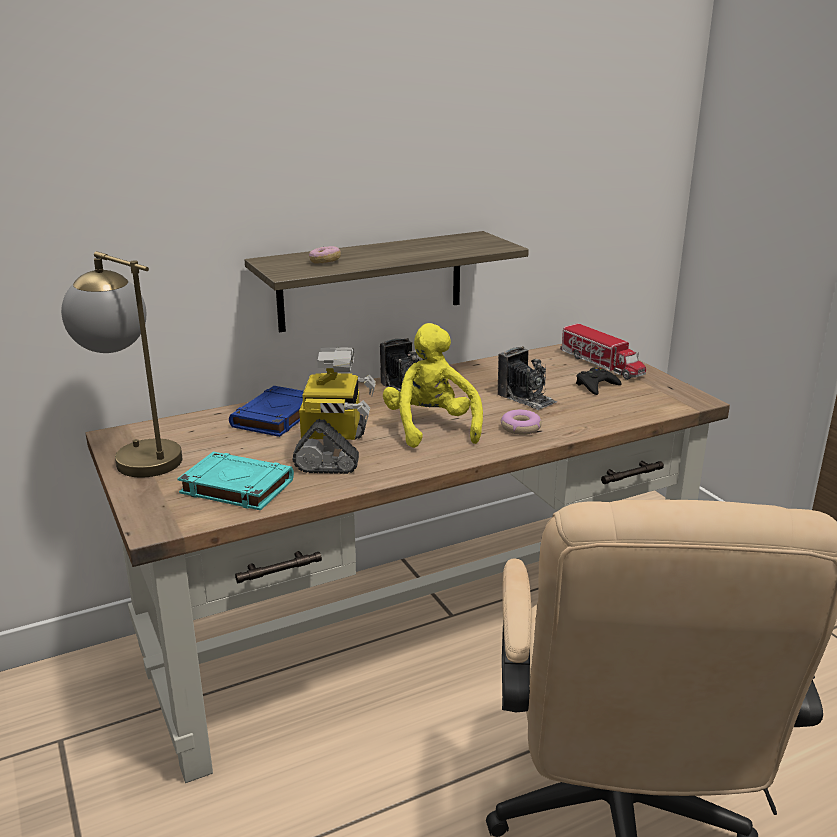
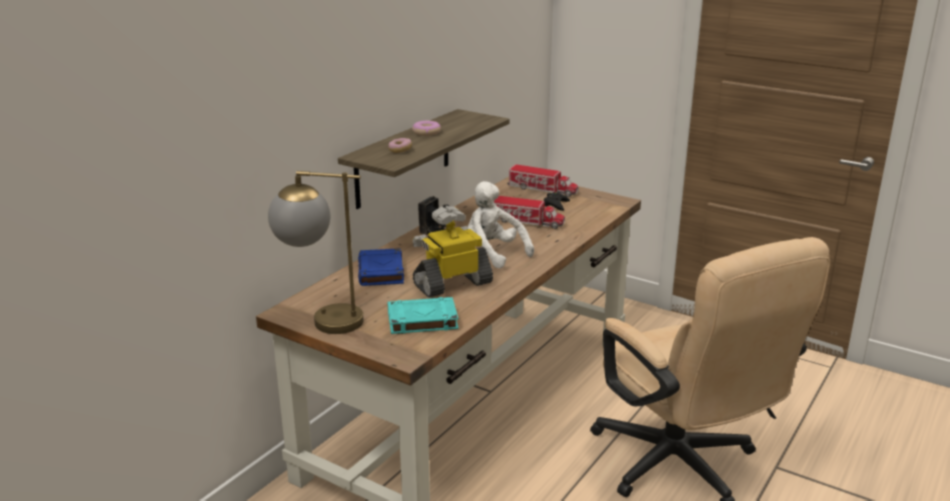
camera: 30 degrees left, 0 degrees up
(334, 451) = (452, 283): toy robot -> toy robot turned 90 degrees counterclockwise
(431, 427) = (492, 254): yellow plush toy -> white plush toy
(520, 428) = (544, 241): donut -> donut (426, 132)
(526, 398) = (525, 222): camera -> toy truck

